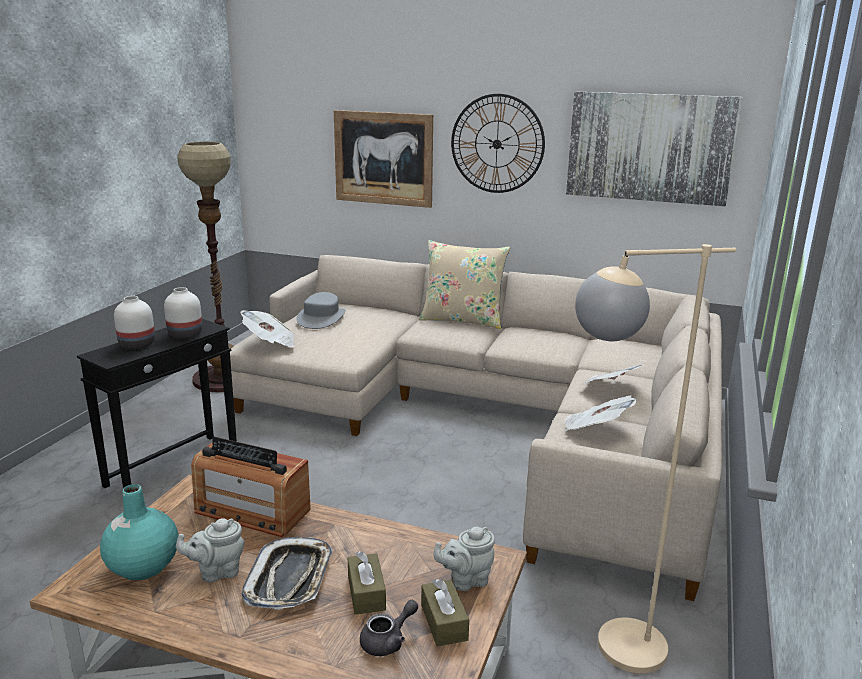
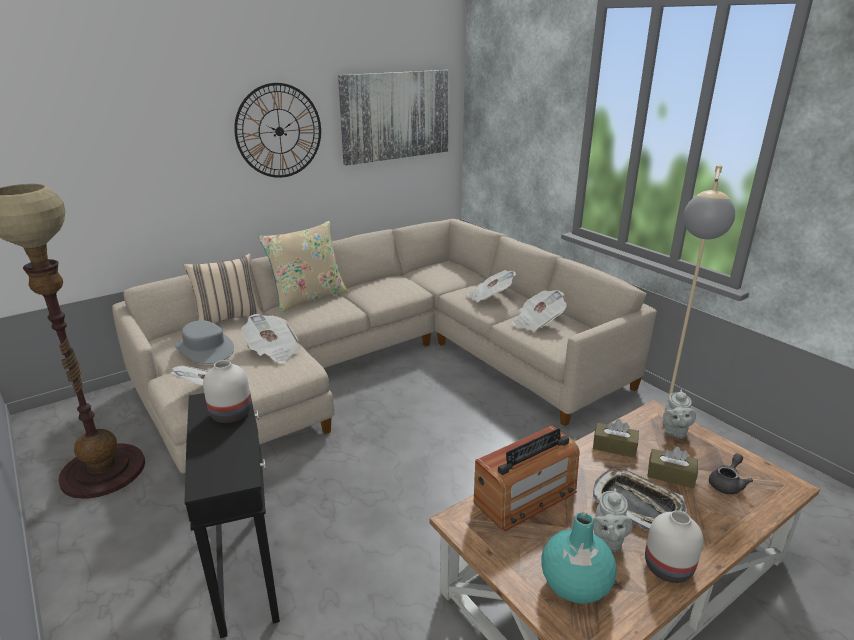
camera: 55 degrees left, 5 degrees up
(136, 345) = (215, 451): white vase -> white vase (668, 568)
(355, 340) = (273, 351): none -> newspaper
(382, 308) = (228, 318): none -> beige pillow
(383, 158) = (161, 166): picture -> none
(388, 641) = (727, 483): grey teapot -> grey teapot turned 45 degrees clockwise
(444, 622) = (715, 455): brown tissue box -> brown tissue box (614, 447)

